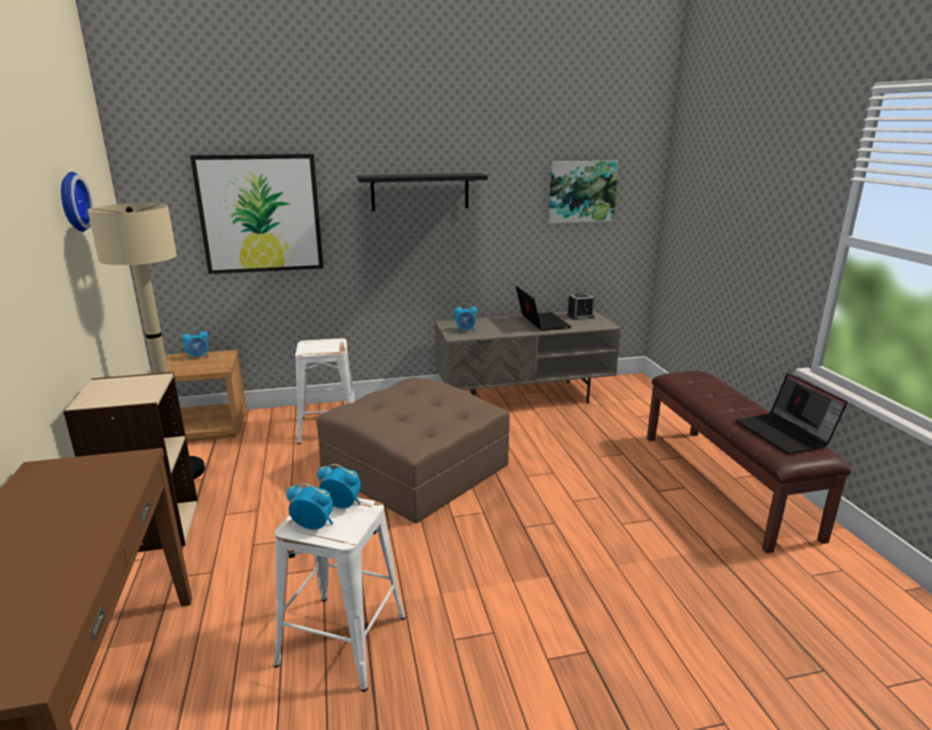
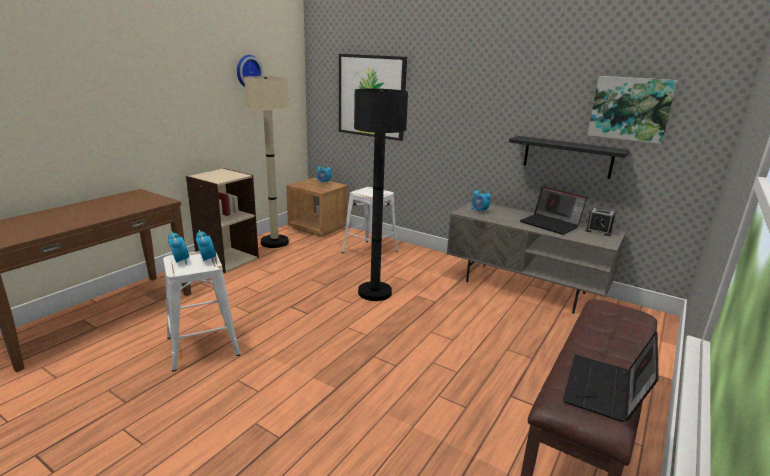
camera: 45 degrees right, 0 degrees up
(414, 468) = (374, 292): brown ottoman -> black floor lamp
(420, 191) = (476, 92): black shelf -> black shelf (567, 157)
(541, 322) = (551, 224): laptop -> laptop turned 105 degrees clockwise

